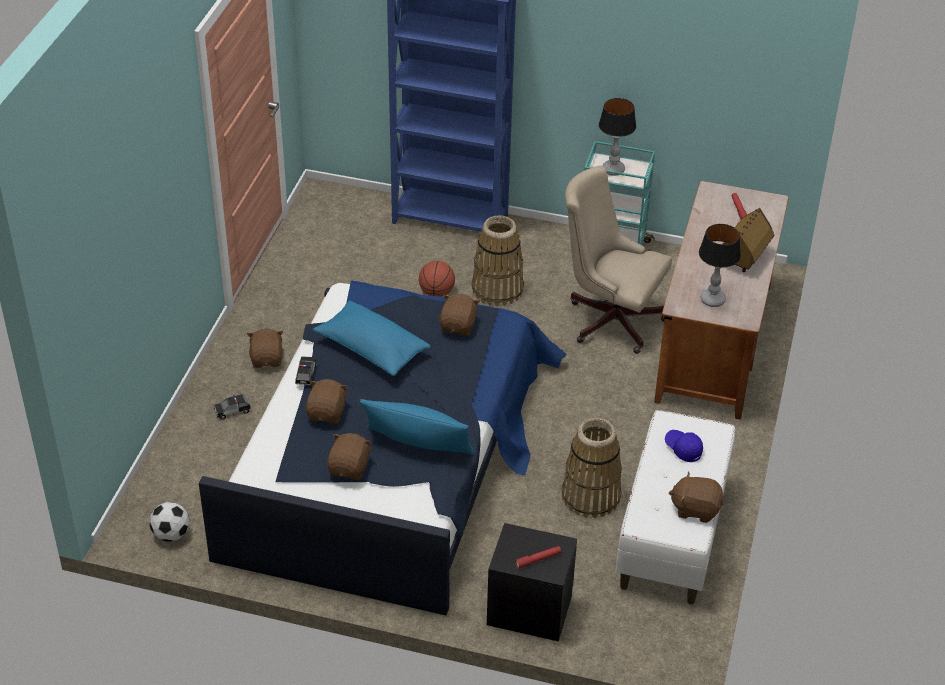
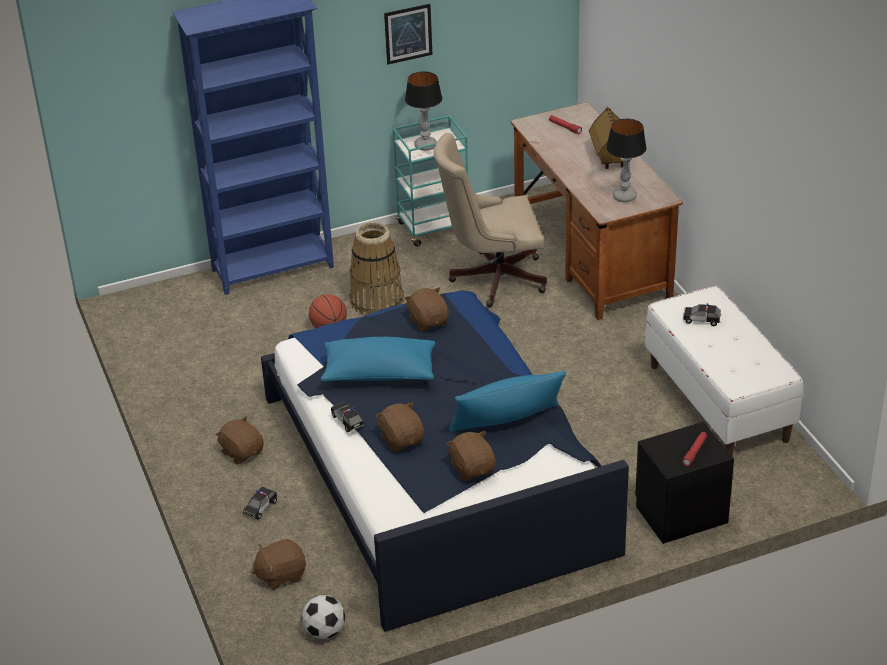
camera: 35 degrees left, 5 degrees down
(590, 496) = (629, 410): basket -> none
(625, 59) = (408, 33): none -> picture
(683, 449) = (702, 320): blue cap -> toy car
(695, 509) = (760, 354): brown plush toy -> brown plush toy (281, 575)

